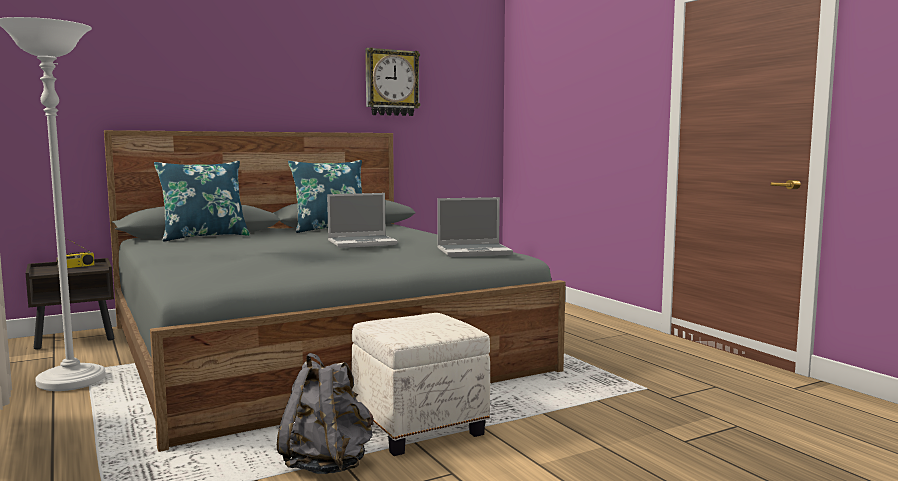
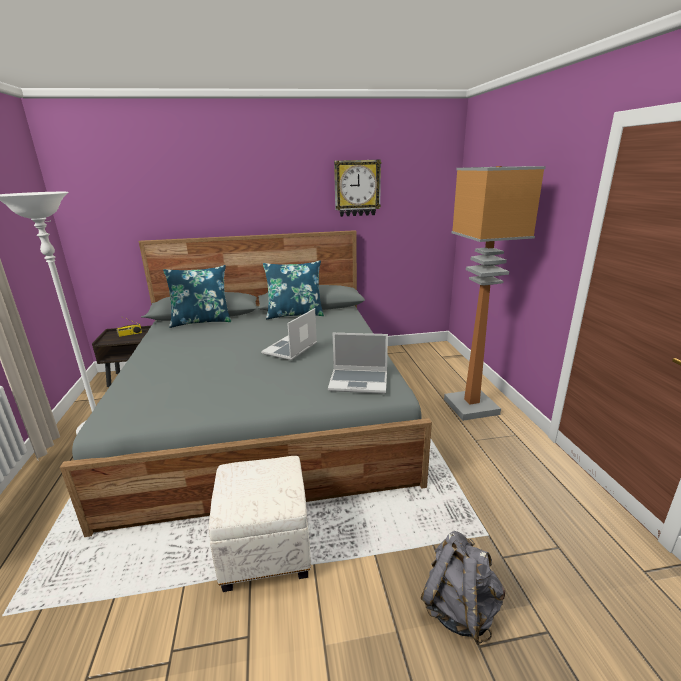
camera: 20 degrees right, 15 degrees up
(328, 464) = (172, 589): grey backpack -> grey backpack (459, 609)
(363, 243) = (290, 349): laptop -> laptop turned 120 degrees clockwise
(567, 321) = (471, 406): none -> floor lamp

